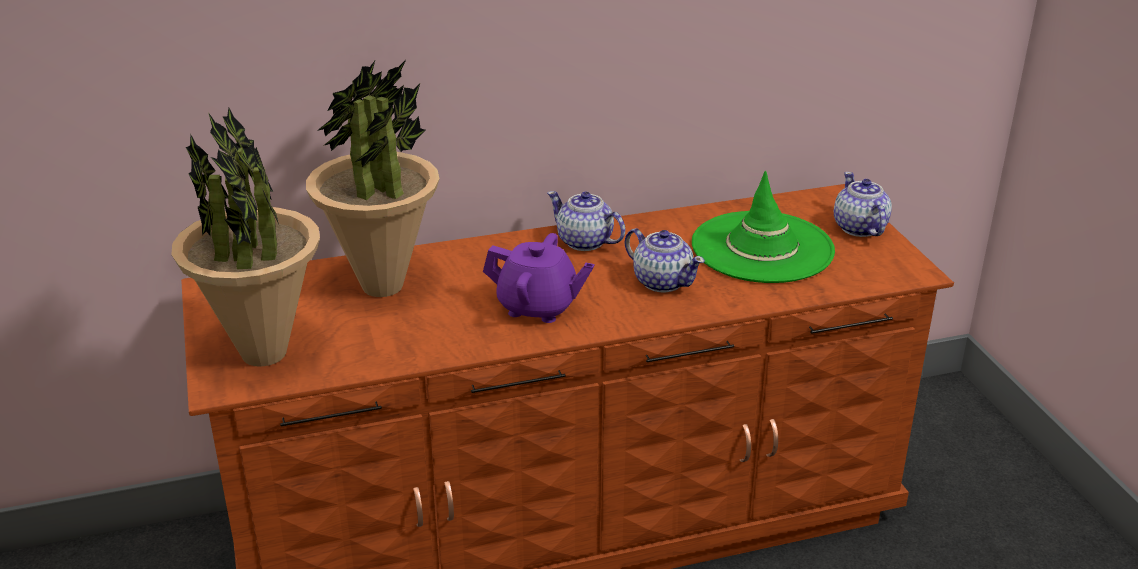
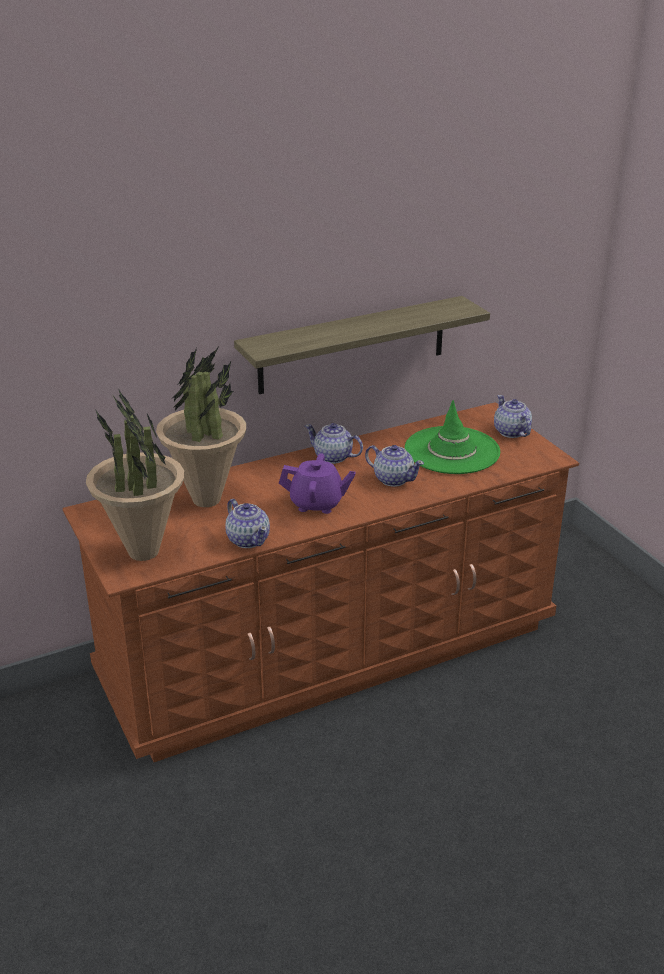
camera: 10 degrees left, 0 degrees up
(419, 350) = (248, 539): none -> teapot
(626, 80) = (352, 345): none -> shelf

